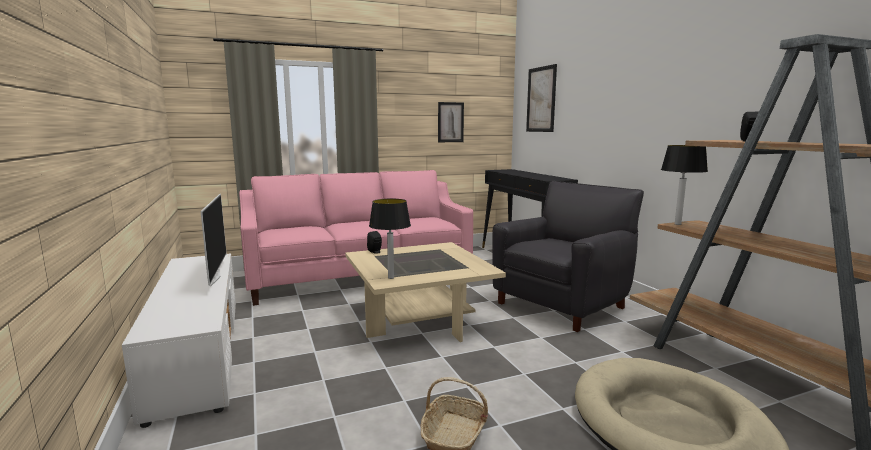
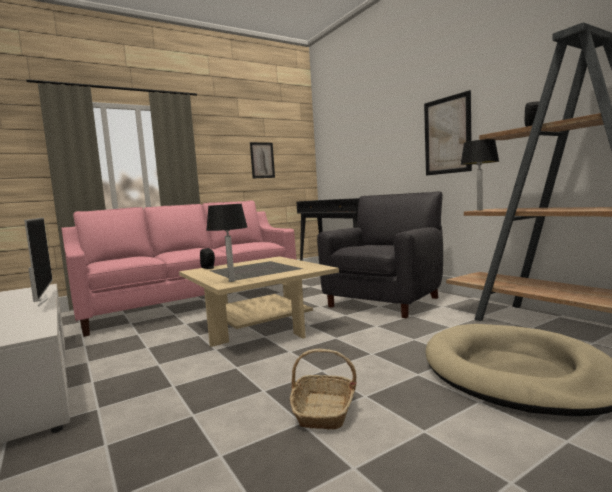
camera: 10 degrees left, 5 degrees down
(541, 99) = (340, 135): picture -> picture (447, 135)

